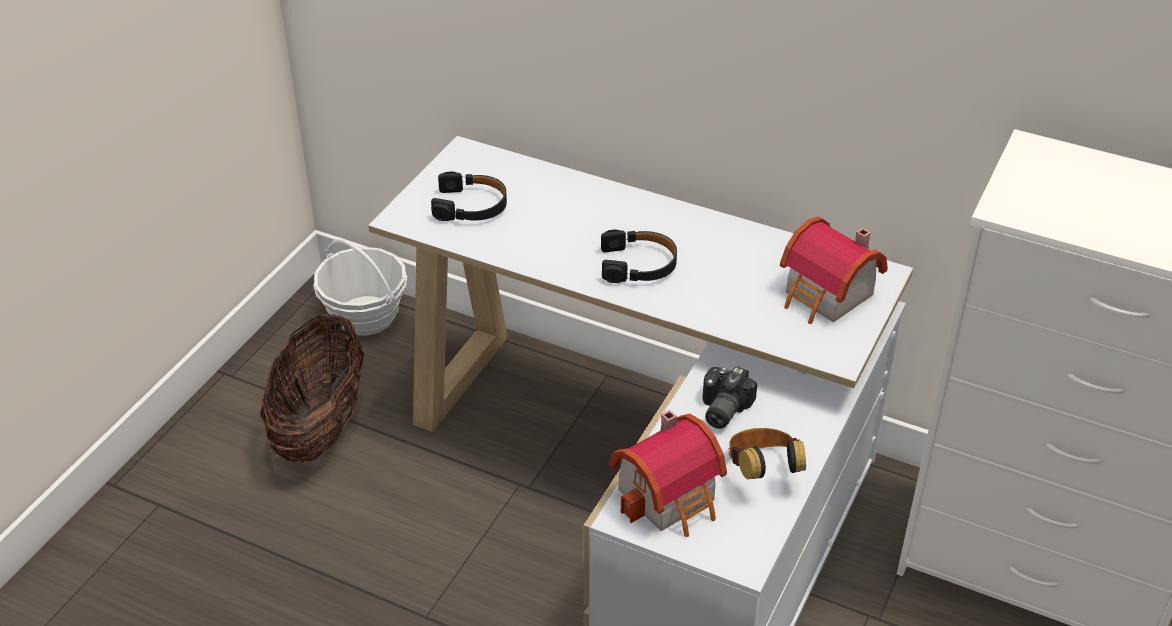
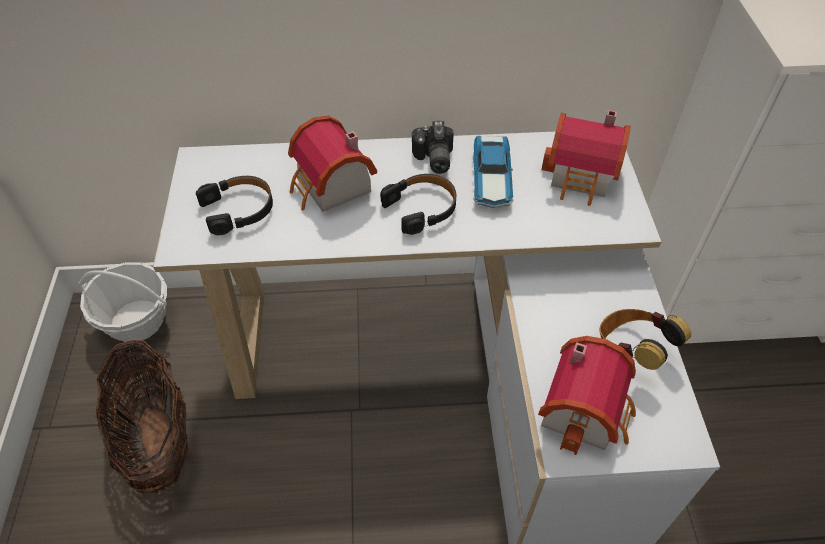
camera: 30 degrees left, 10 degrees up
(567, 218) = (331, 188): none -> toy house
(721, 409) = (558, 307): camera -> camera (432, 159)
(729, 266) = (491, 180): none -> toy car

